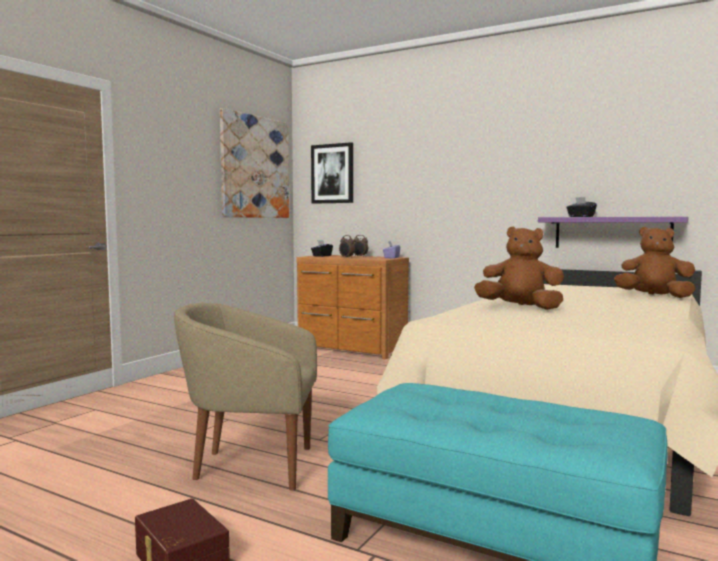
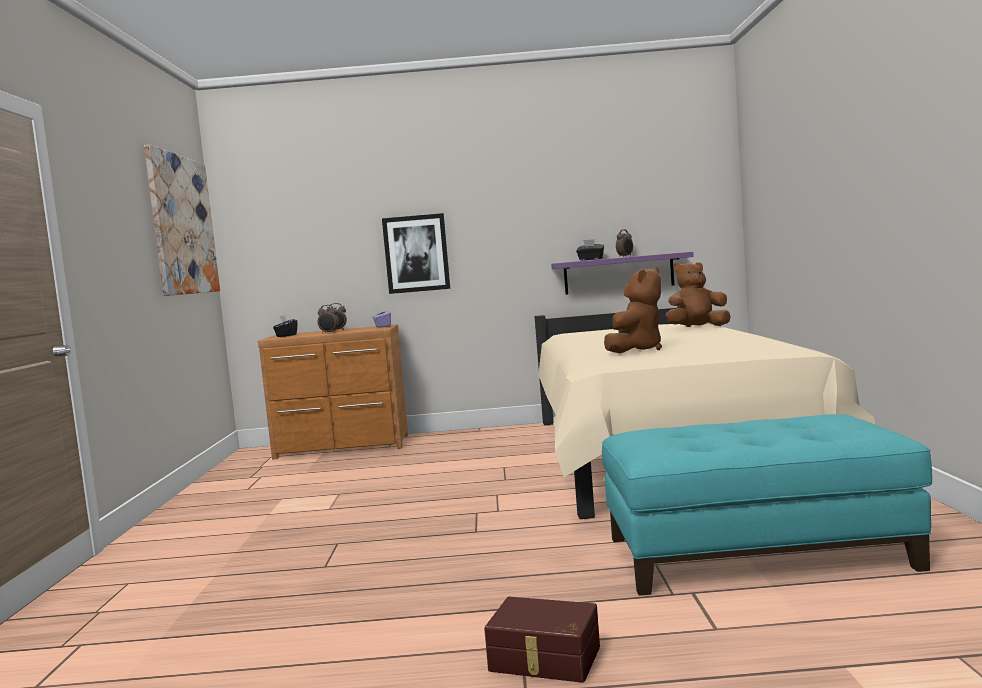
camera: 30 degrees left, 0 degrees up
(251, 466) = (452, 572): beige armchair -> none
(332, 173) = (277, 229): picture -> picture (416, 253)
(520, 308) = (636, 350): brown plush toy -> brown plush toy turned 135 degrees clockwise
(616, 216) = (625, 256): none -> alarm clock

